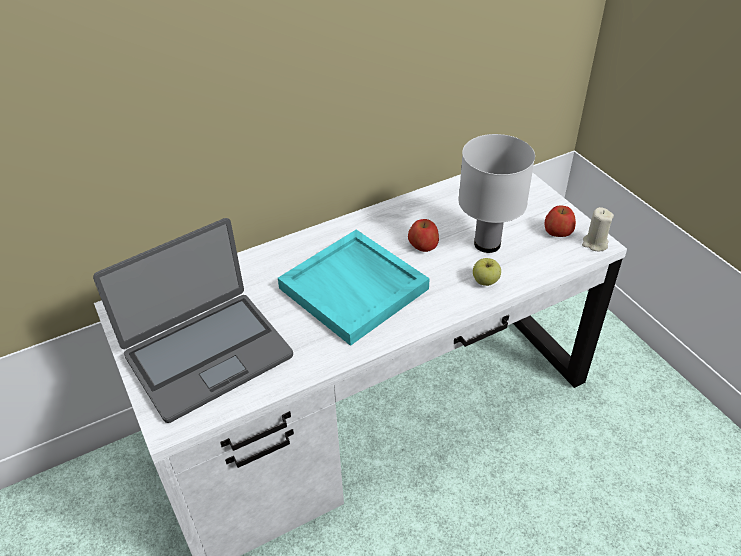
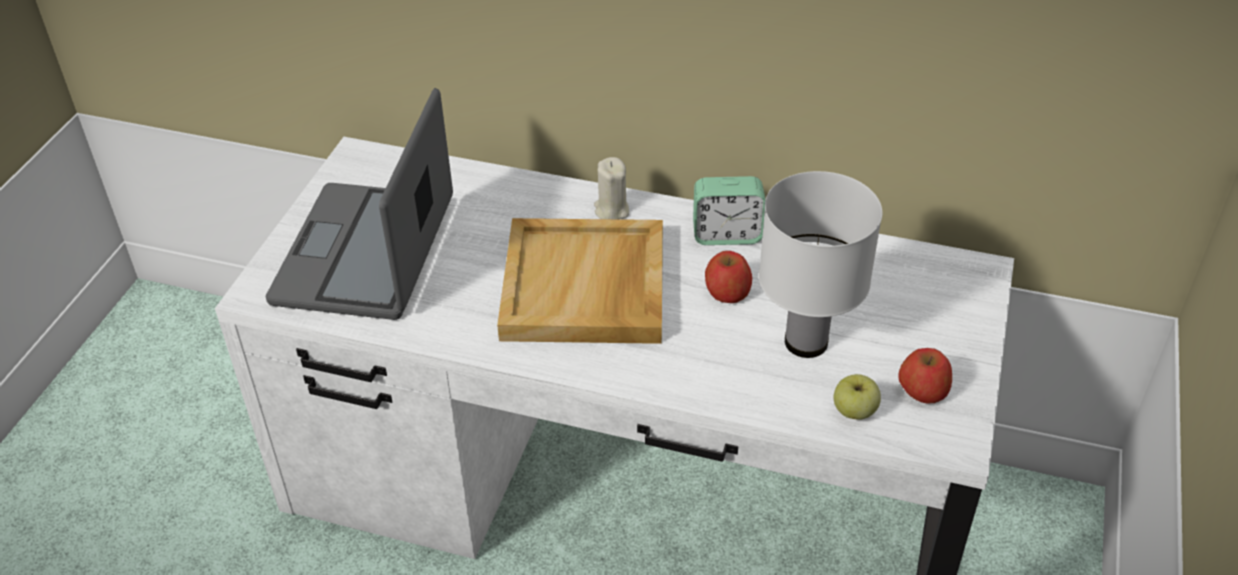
camera: 45 degrees right, 0 degrees up
(207, 354) = (367, 253): laptop -> laptop turned 90 degrees clockwise
(355, 288) = (585, 287): turquoise tray -> beige tray
(385, 220) = (727, 234): none -> alarm clock
(485, 281) = (738, 382): apple -> apple (854, 411)
(595, 243) = (950, 439): beige candle -> beige candle (611, 210)

